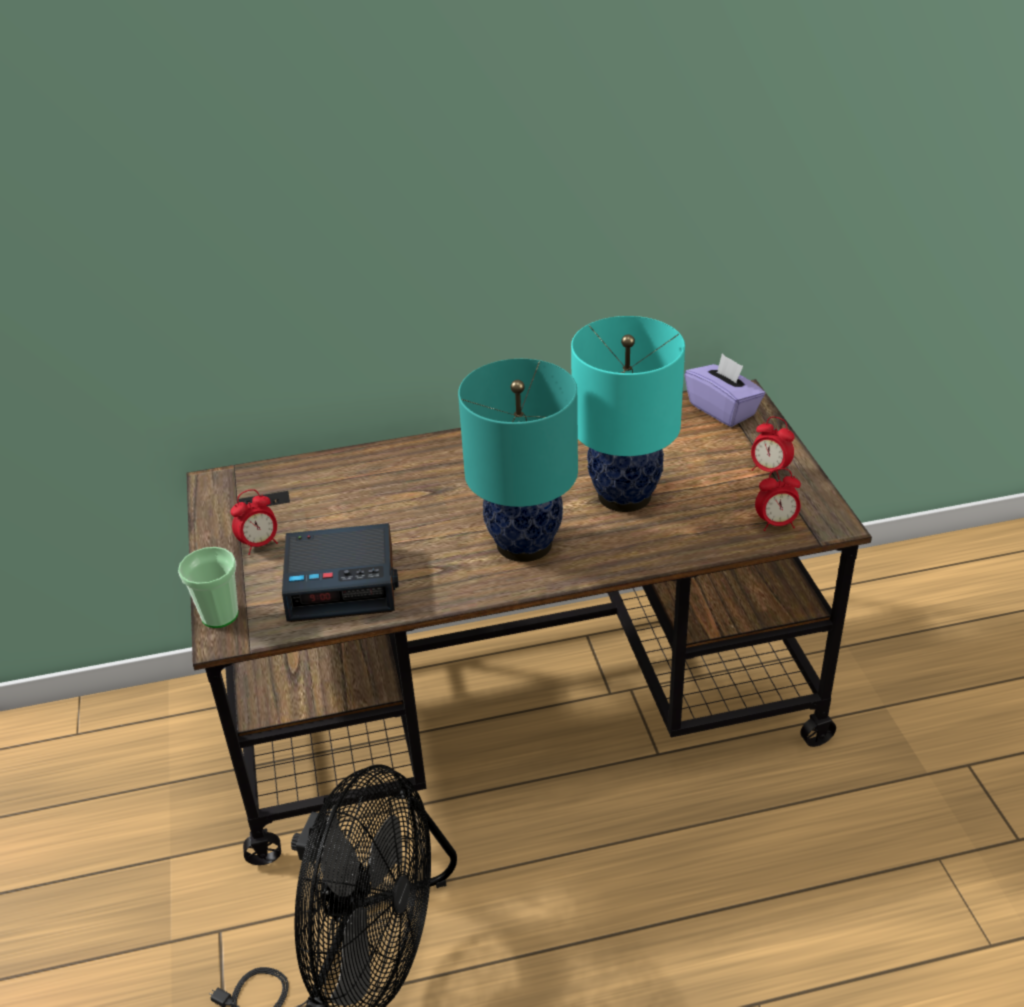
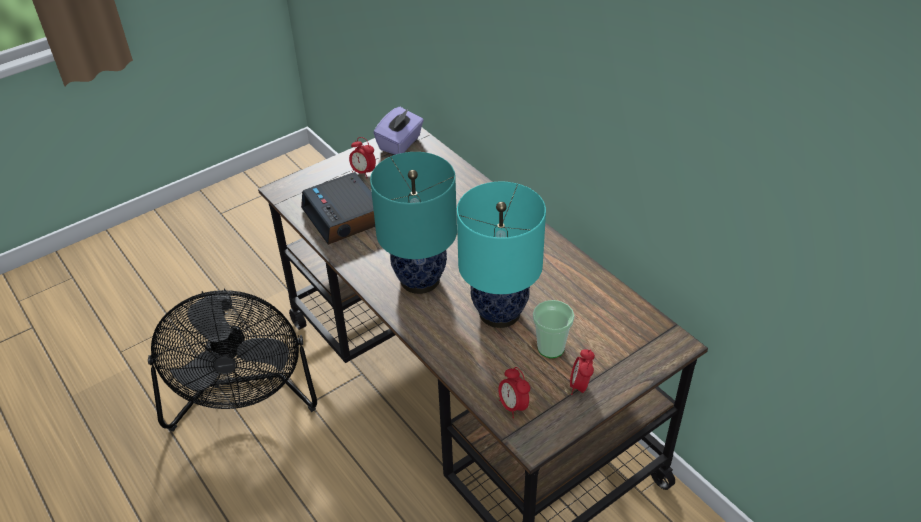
camera: 65 degrees right, 5 degrees up
(219, 615) = (298, 182): cup -> cup (551, 348)
(723, 409) = (646, 338): purple tissue box -> purple tissue box (400, 143)

